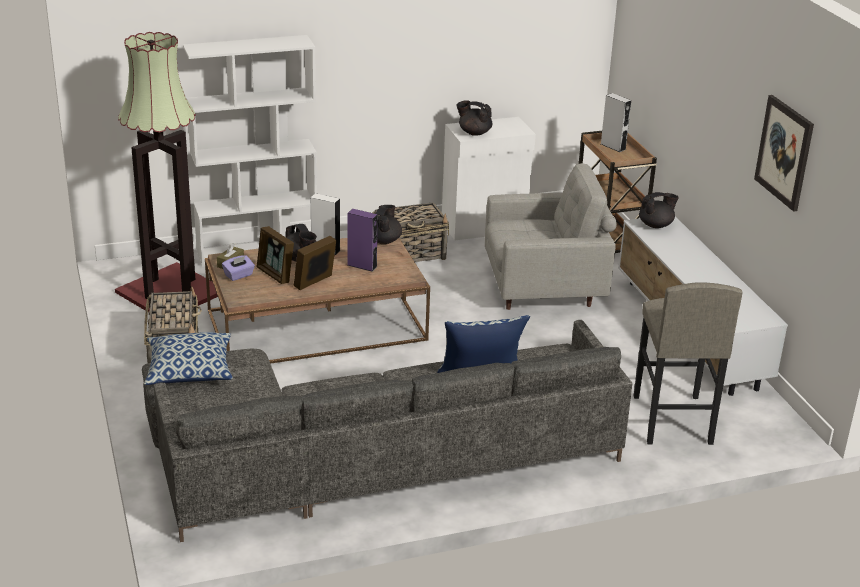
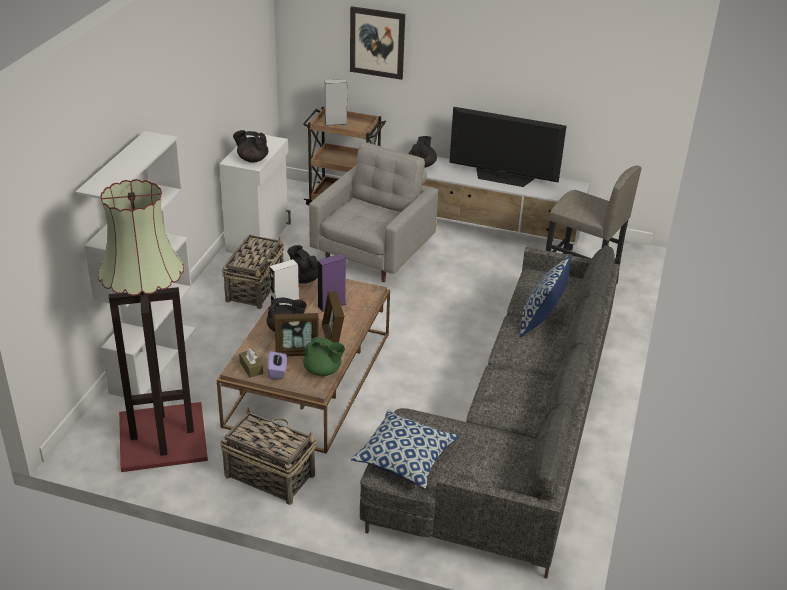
camera: 55 degrees left, 5 degrees up
(263, 294) = (323, 371): none -> green teapot
(474, 132) = (252, 159): black teapot -> black teapot turned 45 degrees clockwise
(706, 273) = (503, 178): none -> television
(784, 152) = (560, 65): picture -> picture (377, 42)

